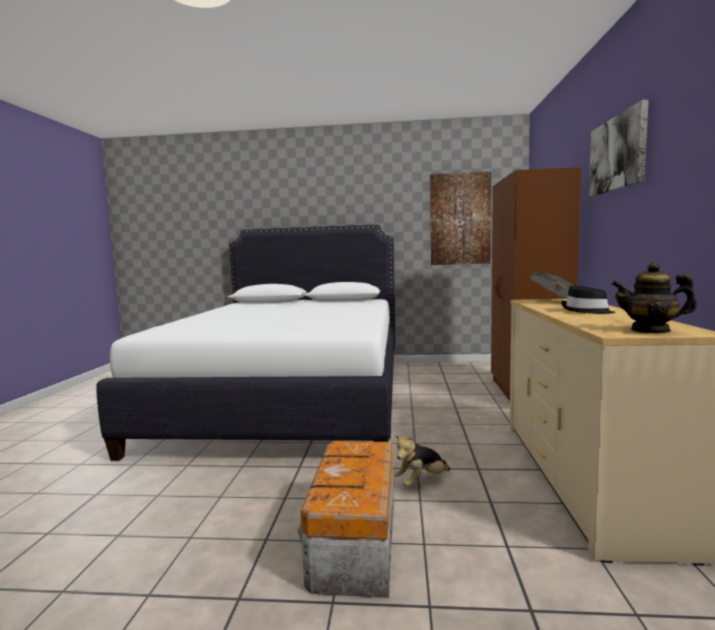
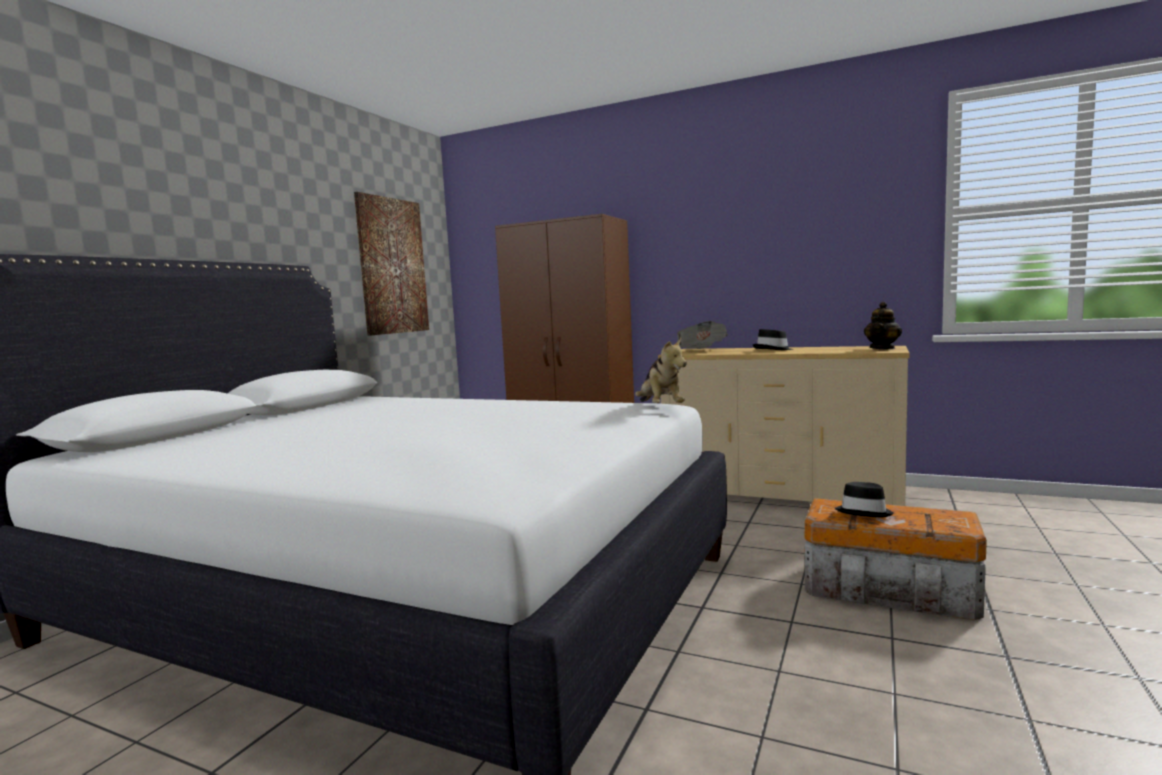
camera: 70 degrees left, 0 degrees up
(354, 459) = (864, 512): none -> black hat
(421, 482) = (770, 547): plush toy -> plush toy (660, 408)
(618, 153) = (687, 215): picture -> none

